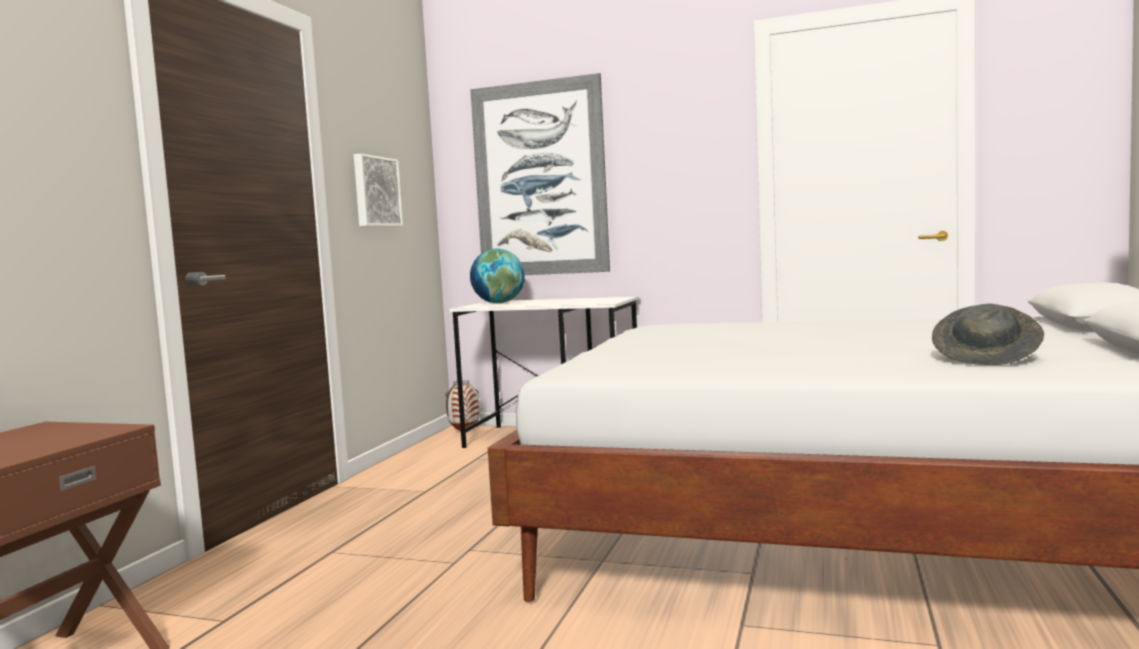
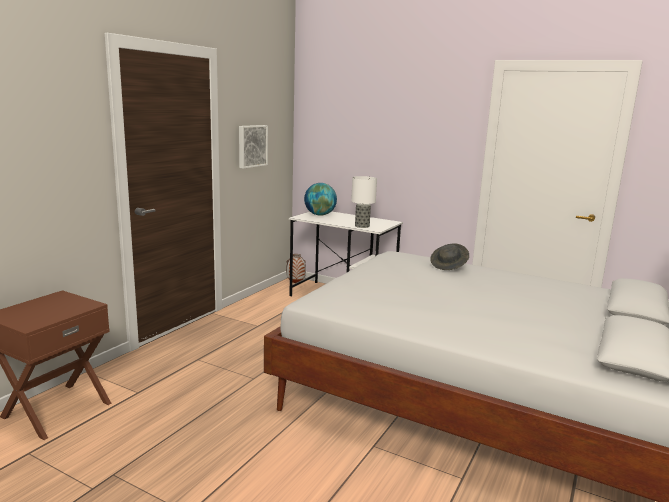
camera: 10 degrees right, 10 degrees up
(539, 179) = (353, 141): picture -> none
(580, 303) = (362, 226): none -> table lamp
(987, 358) = (527, 337): grey hat -> grey hat (449, 266)

